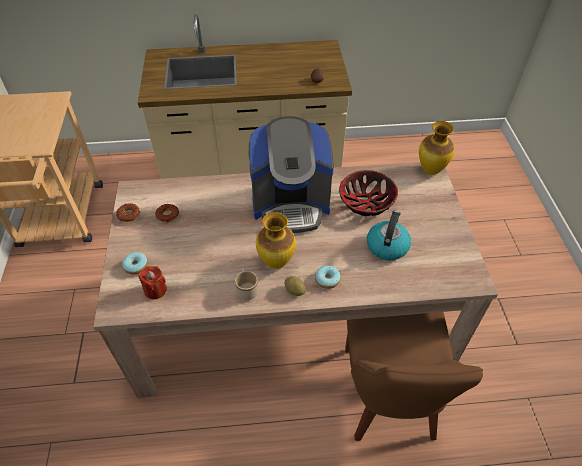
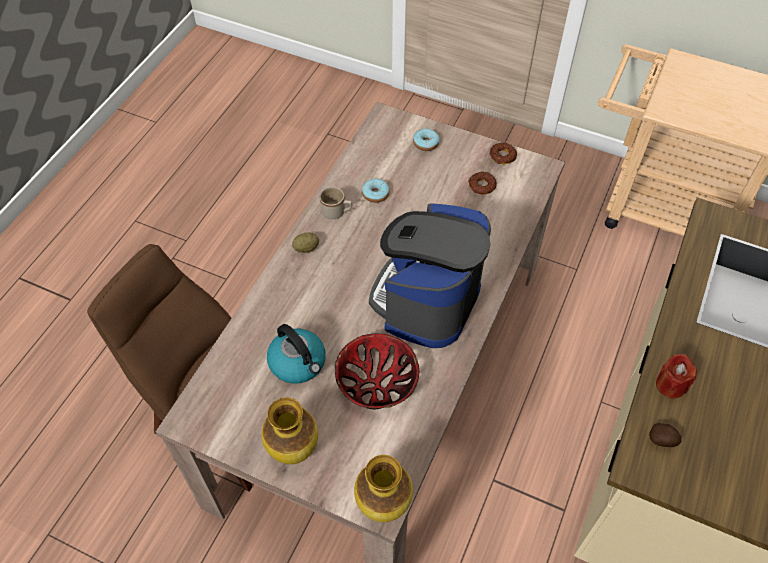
camera: 120 degrees right, 5 degrees up
(155, 290) = (386, 149): red candle -> red candle (670, 385)
(275, 262) = (352, 248): vase -> vase (294, 450)
(327, 280) = (298, 281): donut -> donut (375, 194)

